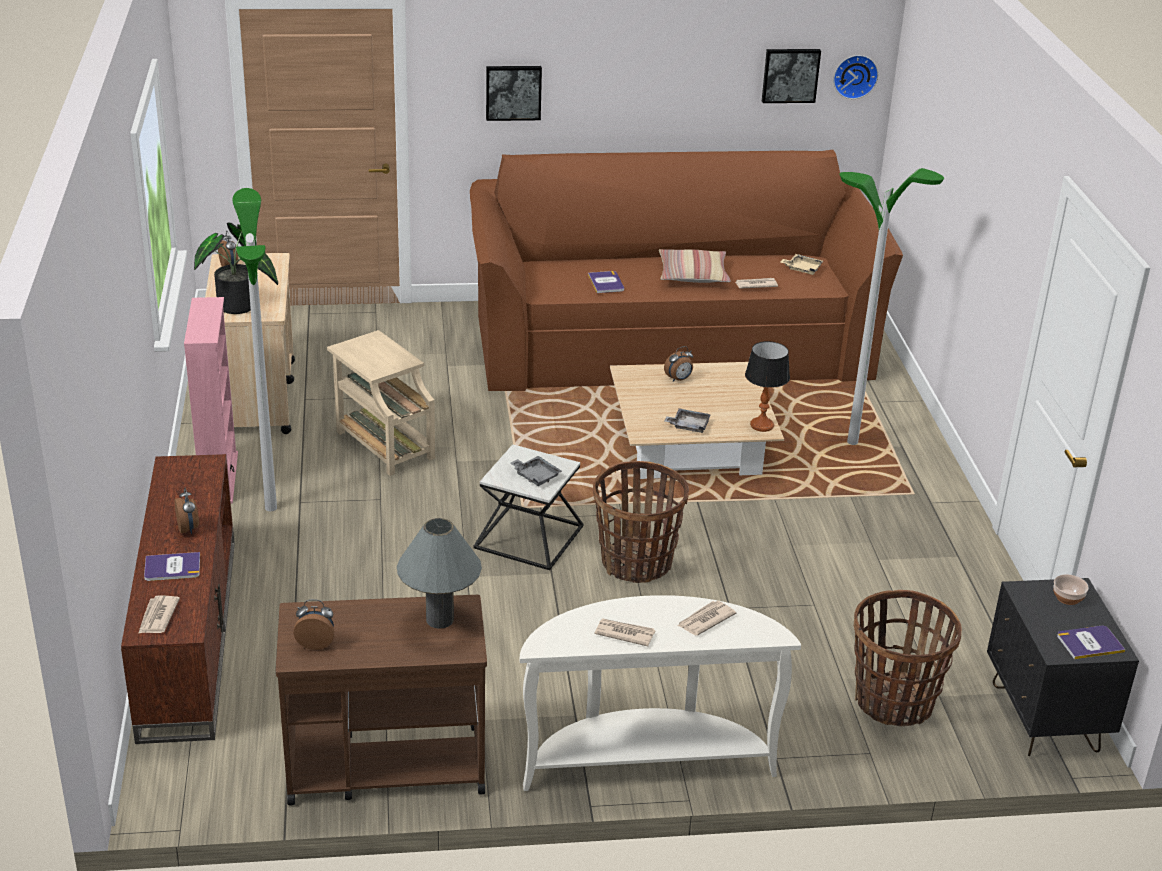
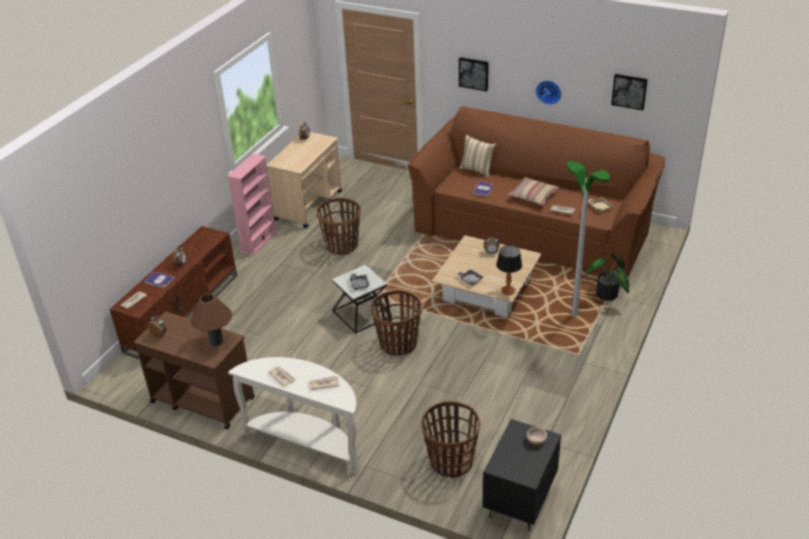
camera: 35 degrees right, 5 degrees up
(239, 308) = (288, 161): potted plant -> potted plant (607, 296)
(270, 508) = (266, 262): floor lamp -> none
(383, 444) = (342, 245): beige side table -> basket
(439, 619) = (216, 341): grey table lamp -> brown table lamp
(563, 259) = (477, 170): none -> beige pillow
(854, 75) = (669, 98): wall clock -> wall clock (549, 91)
(1089, 643) = (519, 469): book -> none

